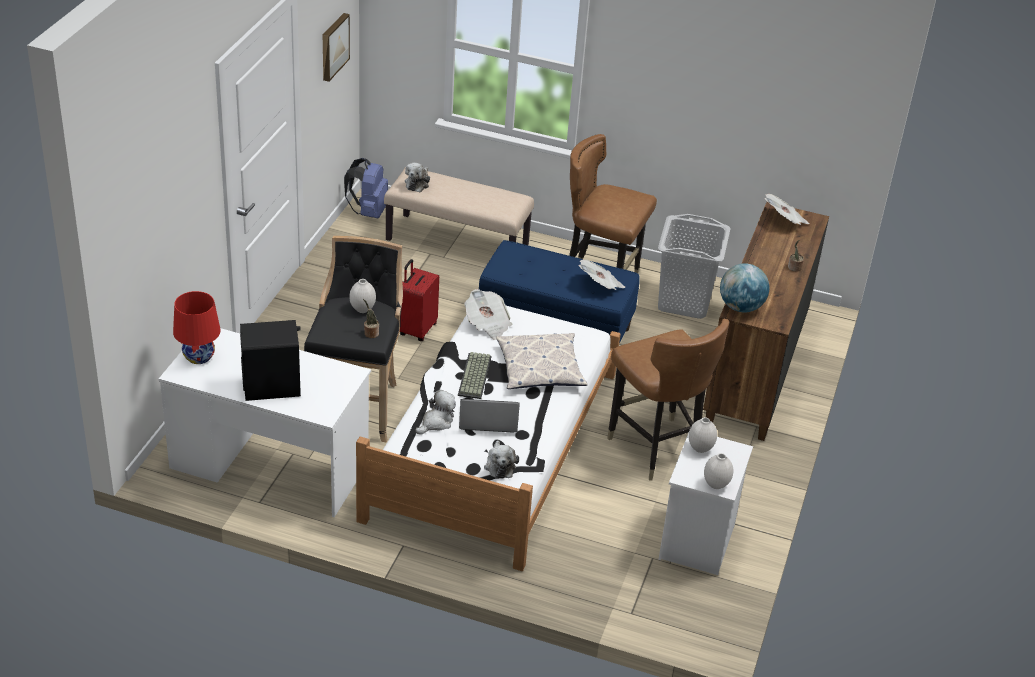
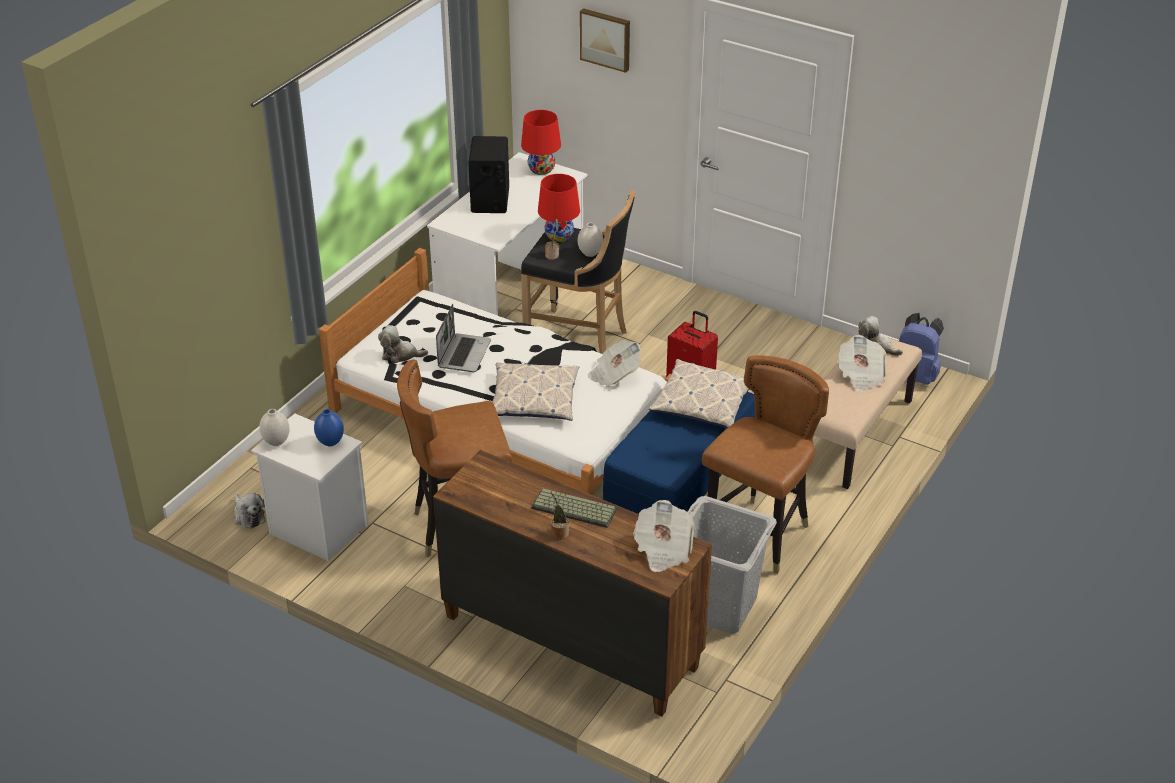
camera: 105 degrees right, 0 degrees up
(333, 46) = (925, 161): picture -> picture (606, 39)
(333, 332) = (559, 236): none -> red table lamp
(436, 422) = (472, 326): plush toy -> plush toy (248, 516)
(475, 377) = (530, 355): keyboard -> keyboard (572, 509)
(524, 265) = (703, 402): none -> pillow
(600, 286) = (655, 453): newspaper -> newspaper (861, 375)
(700, 448) = (330, 442): white vase -> blue vase
(740, 307) = (493, 469): globe -> none

